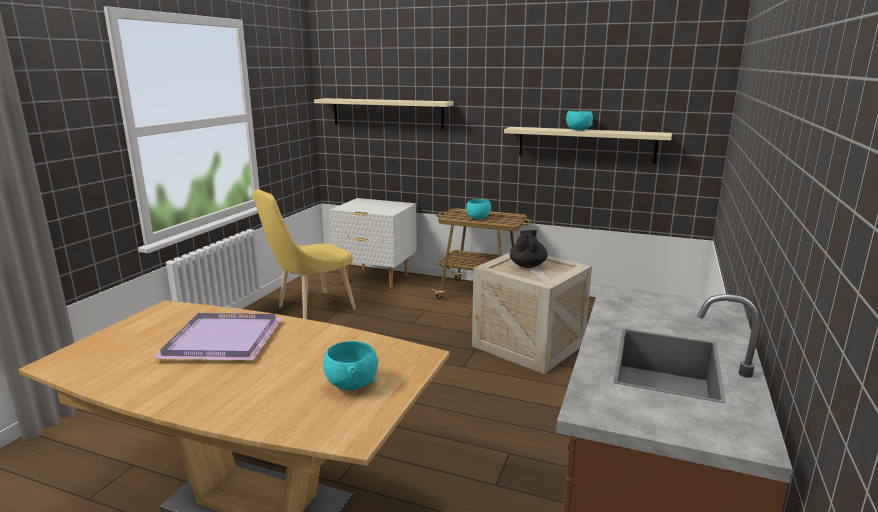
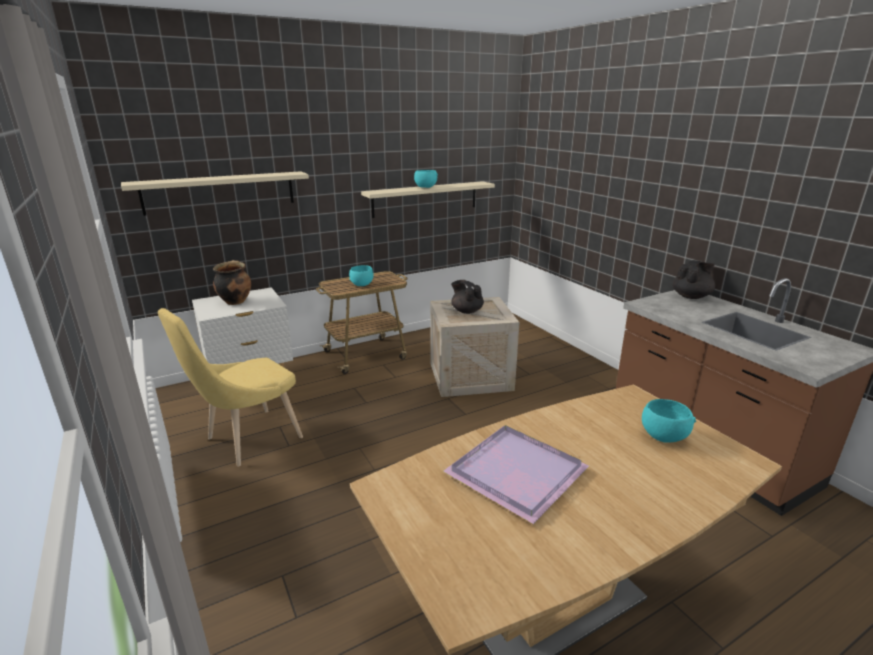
camera: 50 degrees left, 5 degrees up
(311, 309) = (248, 440): yellow chair -> yellow chair turned 45 degrees clockwise
(374, 205) = (235, 301): none -> cooking pot
(708, 311) = (691, 296): none -> black teapot

